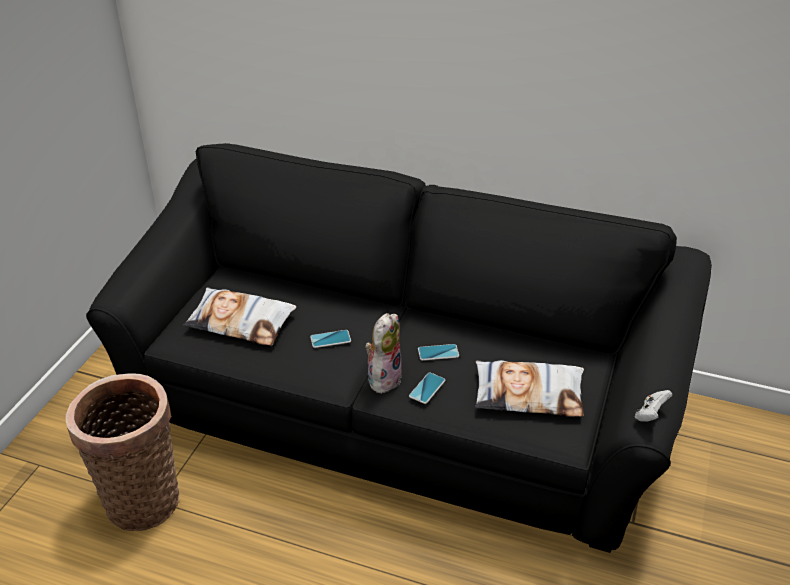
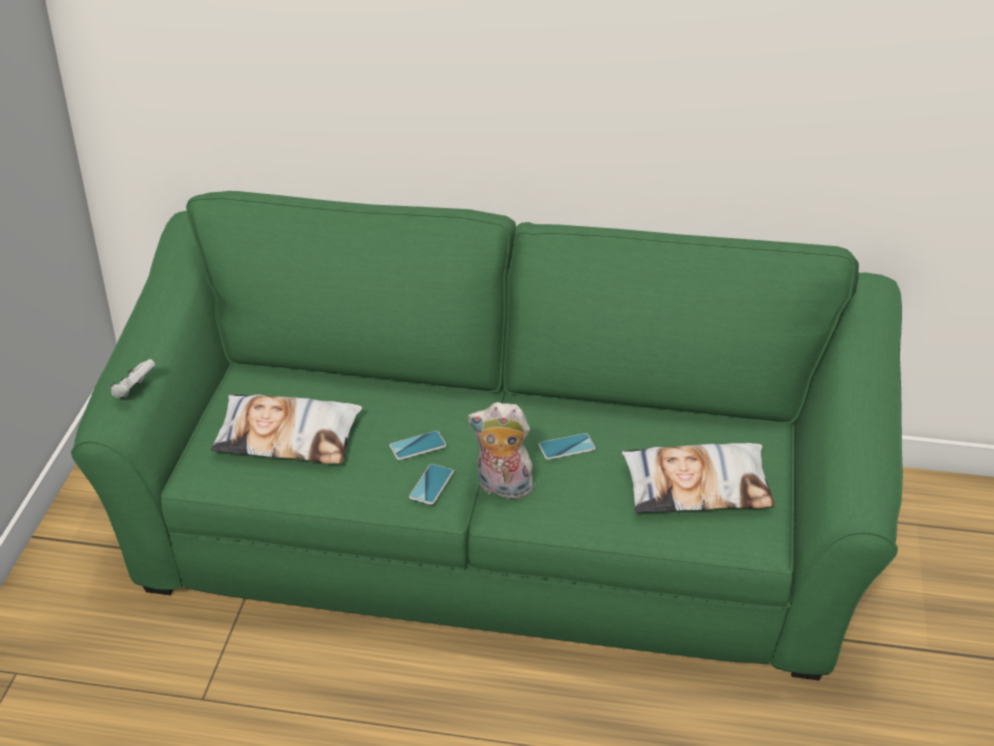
camera: 10 degrees left, 0 degrees up
(141, 497) = (177, 697): basket -> none
(383, 377) = (502, 488): plush toy -> plush toy turned 90 degrees counterclockwise
(395, 407) = (497, 531): black sofa -> green sofa
(427, 388) = (564, 495): phone -> phone (431, 485)
(650, 415) = (864, 492): white game controller -> white game controller (133, 390)

